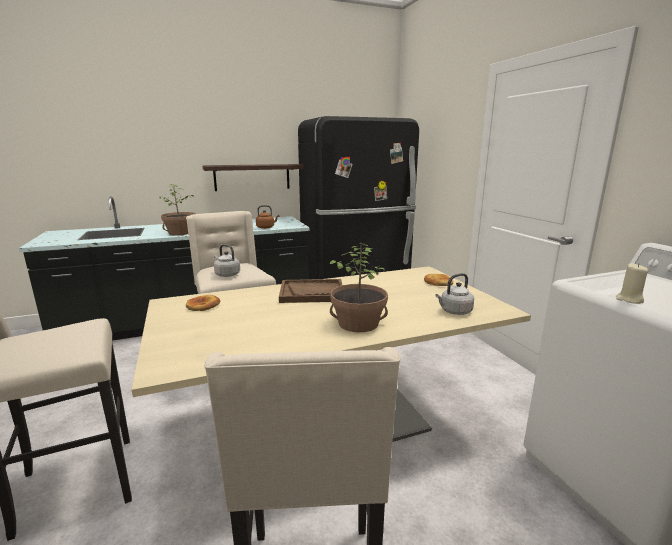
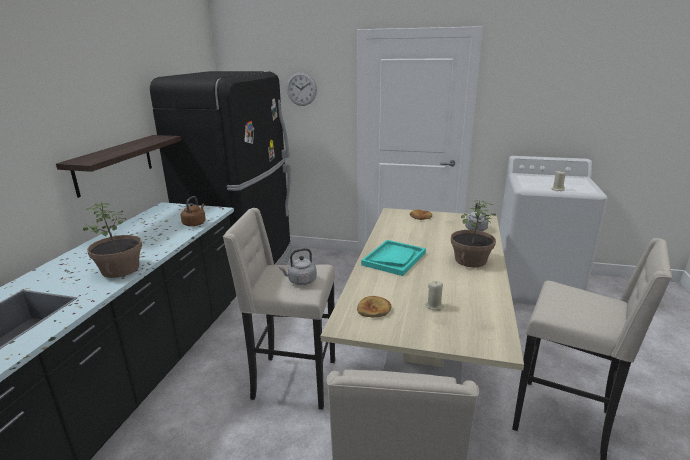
camera: 55 degrees left, 5 degrees up
(228, 326) = (434, 306): none -> beige candle
(312, 293) = (394, 259): brown tray -> turquoise tray
(442, 137) = (301, 89): none -> wall clock

